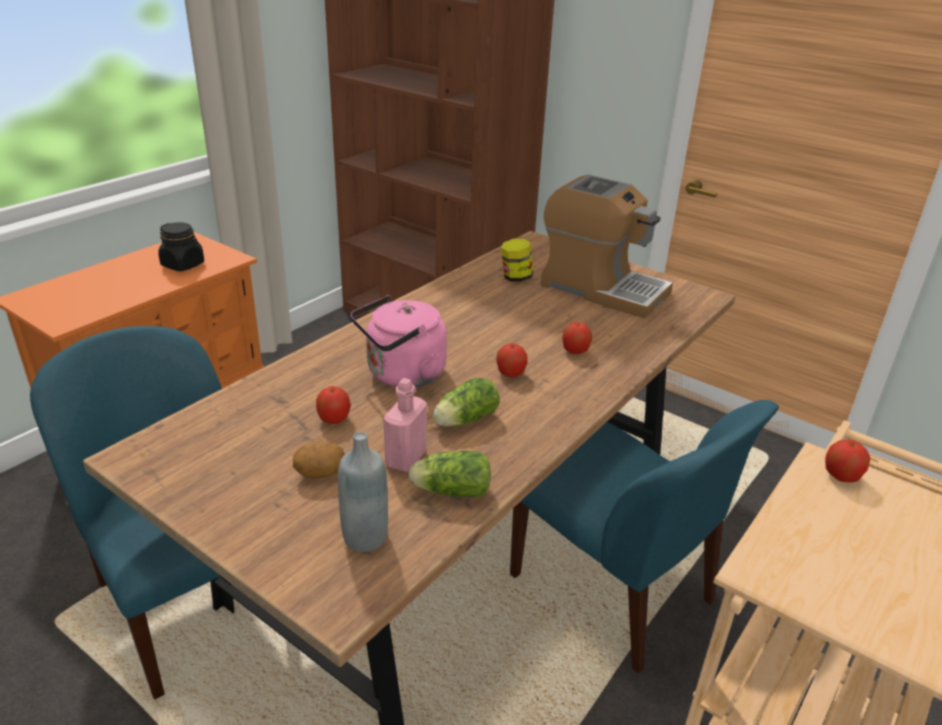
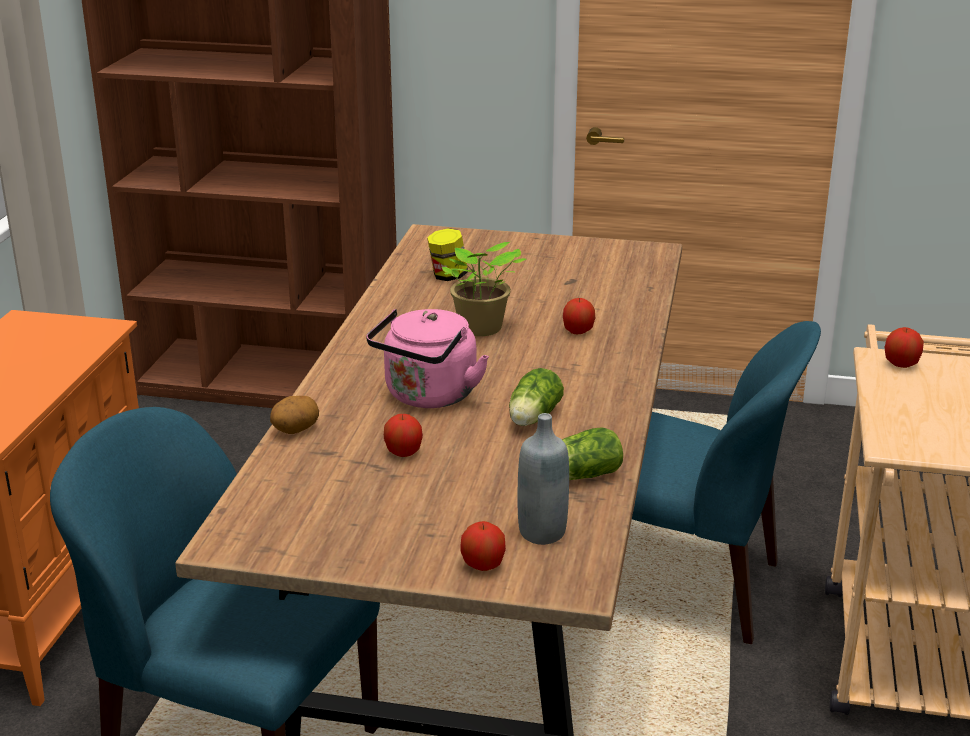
camera: 25 degrees left, 5 degrees down
(183, 265) = (52, 348): black jar -> none
(320, 473) = (443, 499): potato -> potato (295, 430)
(406, 458) = (512, 464): pink bottle -> none
(498, 328) = (480, 329): none -> potted plant
(510, 374) = (536, 367): apple -> apple (483, 565)
(602, 289) = (548, 267): coffee machine -> none

